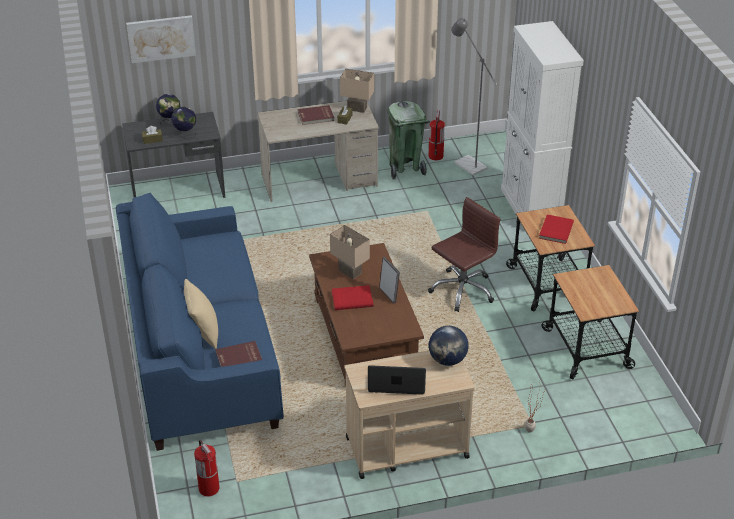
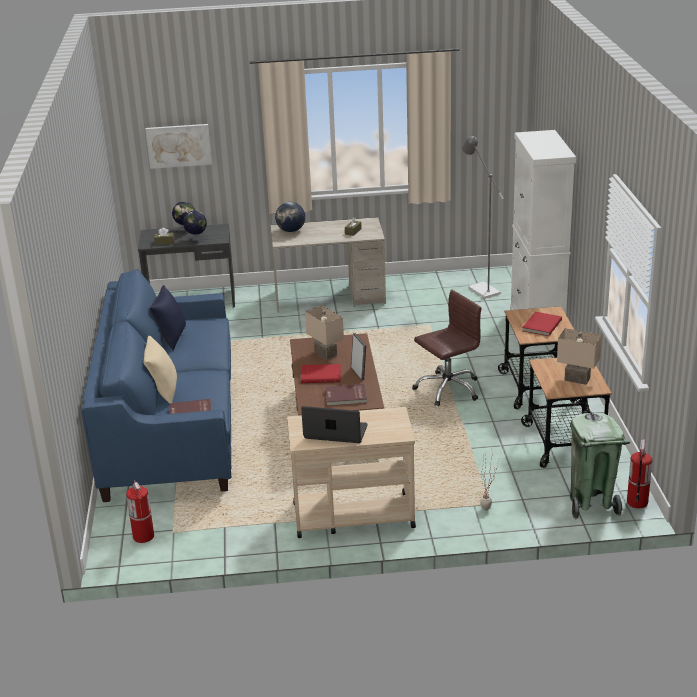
camera: 10 degrees right, 10 degrees down
(191, 263) = (170, 338): none -> blue pillow
(316, 116) = (325, 229): red book -> red book (346, 397)
(356, 109) = (367, 224): beige table lamp -> beige table lamp (576, 380)
(405, 168) = (417, 290): green trash can -> green trash can (592, 503)
(435, 156) = (451, 282): fire extinguisher -> fire extinguisher (637, 502)
(448, 360) = (393, 417): globe -> globe (291, 231)

